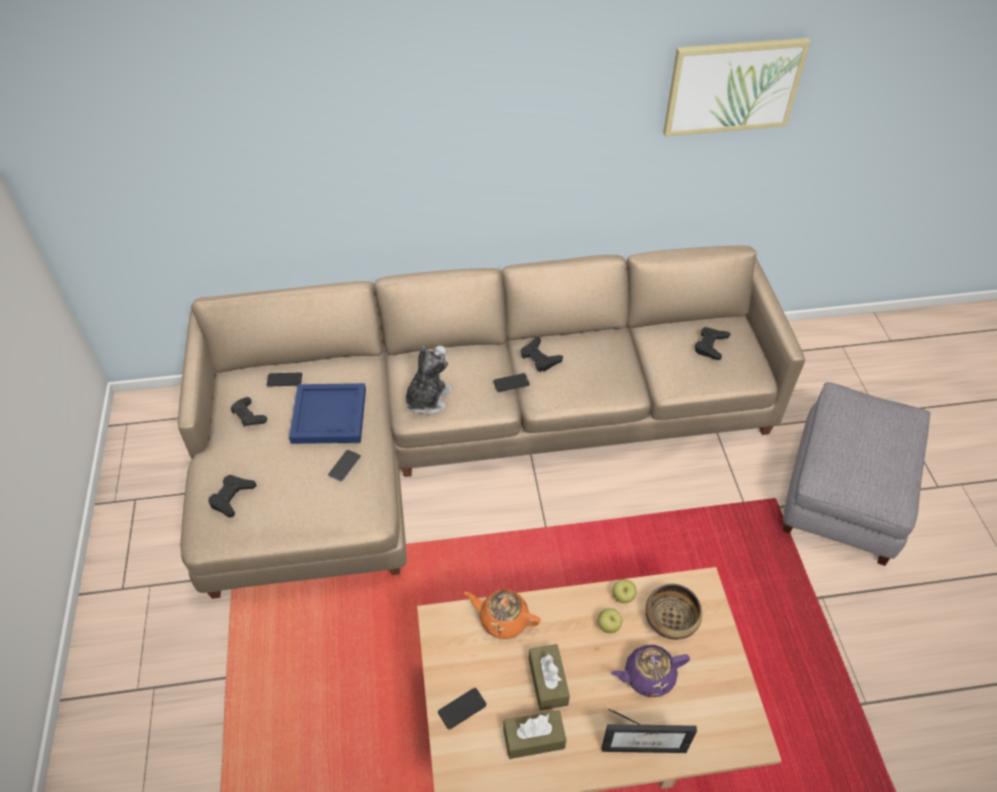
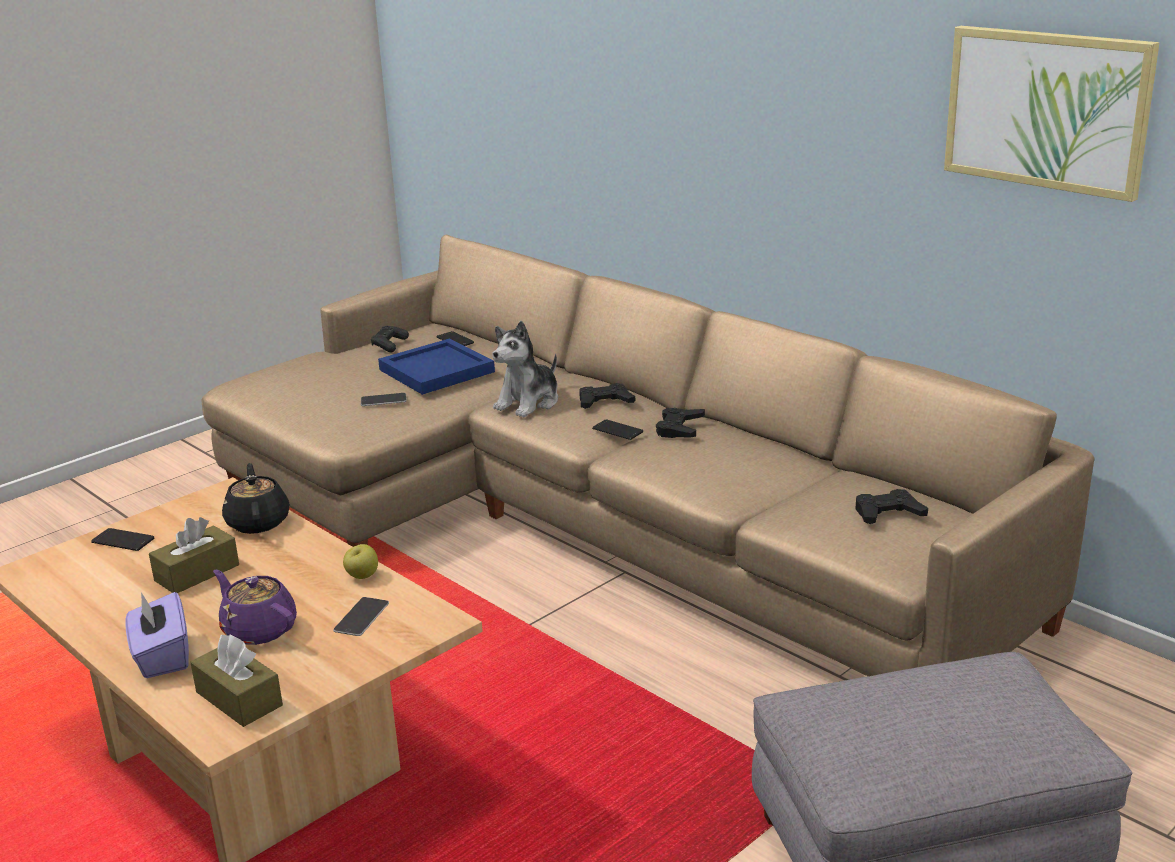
camera: 55 degrees right, 25 degrees down
(232, 497) = (285, 373): black game controller -> black game controller (605, 402)
(427, 398) = (529, 403): plush toy -> plush toy turned 135 degrees clockwise
(502, 619) = (258, 522): orange teapot -> black teapot
(534, 739) = (114, 590): brown tissue box -> brown tissue box (239, 699)
(608, 626) = (309, 582): apple -> none
(644, 741) = (162, 657): picture frame -> purple tissue box
(671, 619) = (361, 617): bowl -> phone

